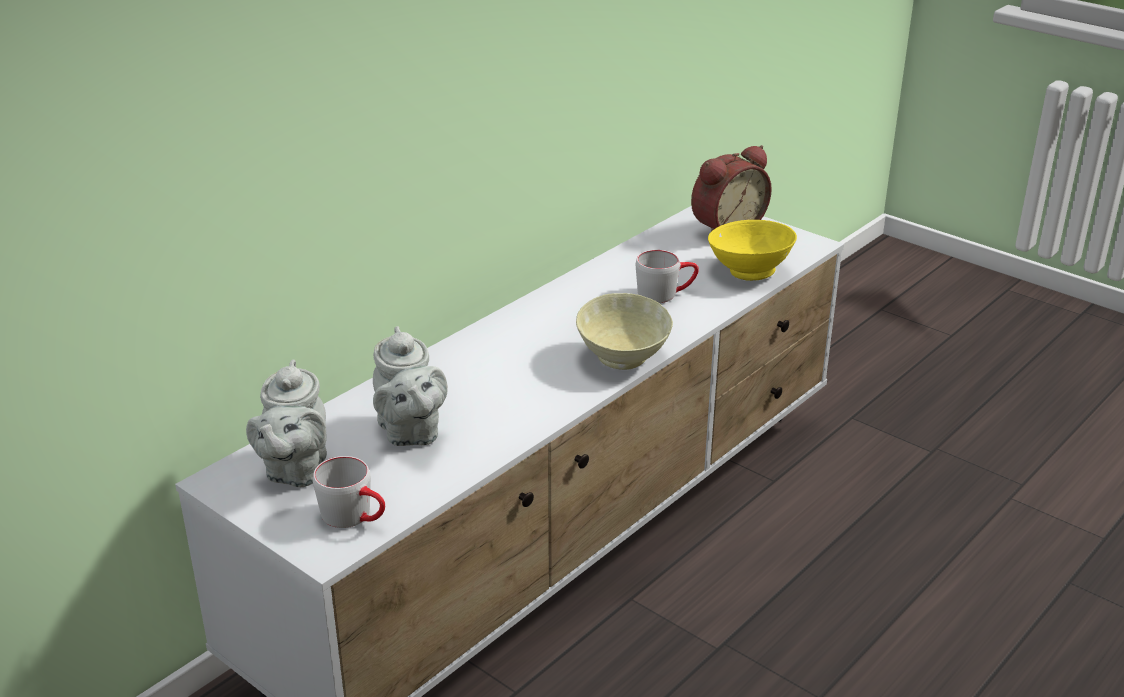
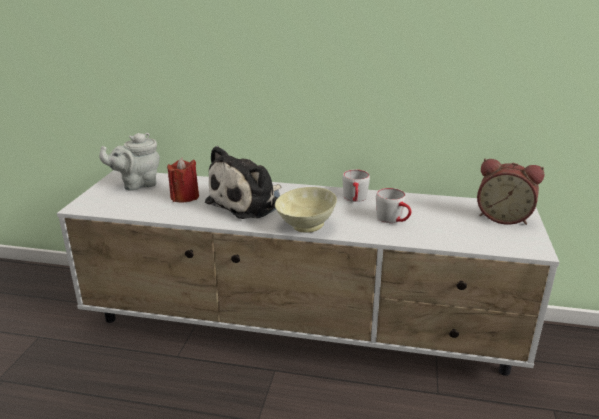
camera: 60 degrees right, 5 degrees down
(355, 517) = (109, 205): grey mug -> grey mug (355, 199)
(410, 433) = (184, 197): grey teapot -> red candle
(498, 381) = (249, 203): none -> plush toy
(749, 271) = (461, 237): yellow bowl -> none

